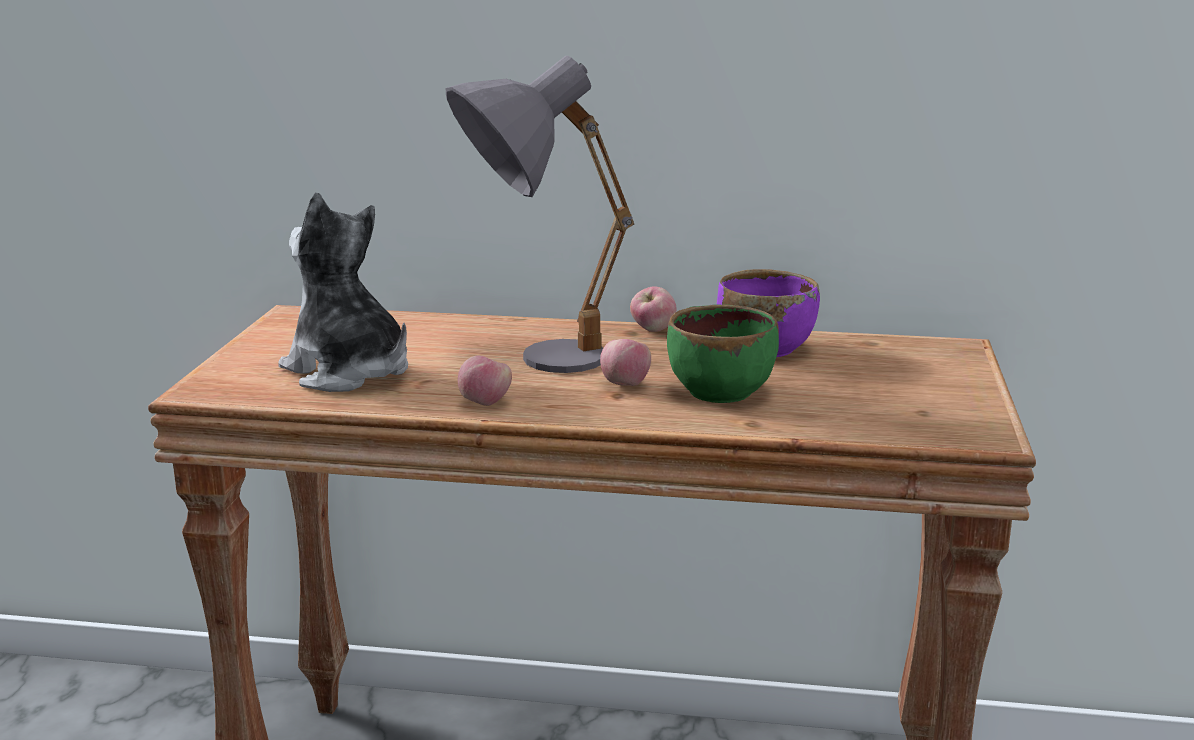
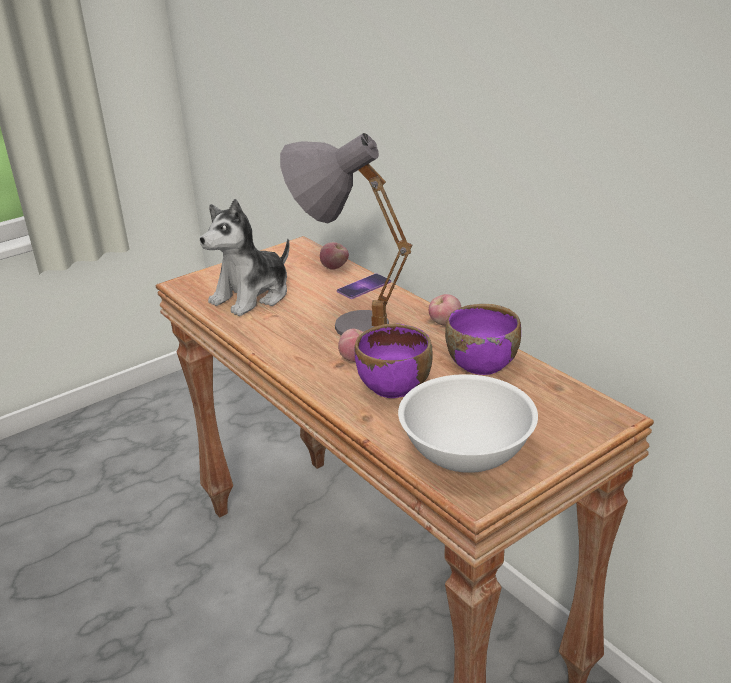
camera: 45 degrees right, 10 degrees up
(348, 373) = (252, 296): plush toy -> plush toy turned 135 degrees counterclockwise
(482, 327) = (364, 286): none -> phone
(485, 403) = (271, 342): apple -> apple (335, 268)
(721, 392) = (394, 386): green bowl -> purple bowl
(905, 411) = (467, 452): none -> white bowl

